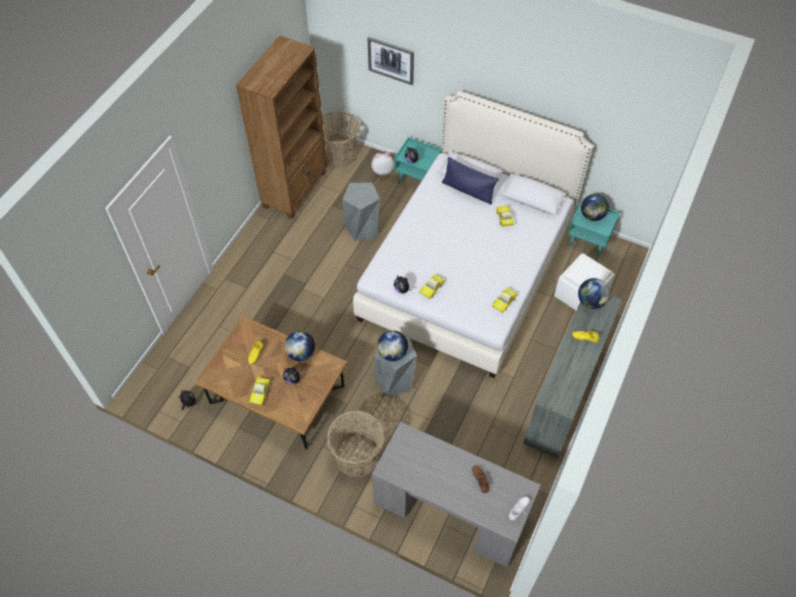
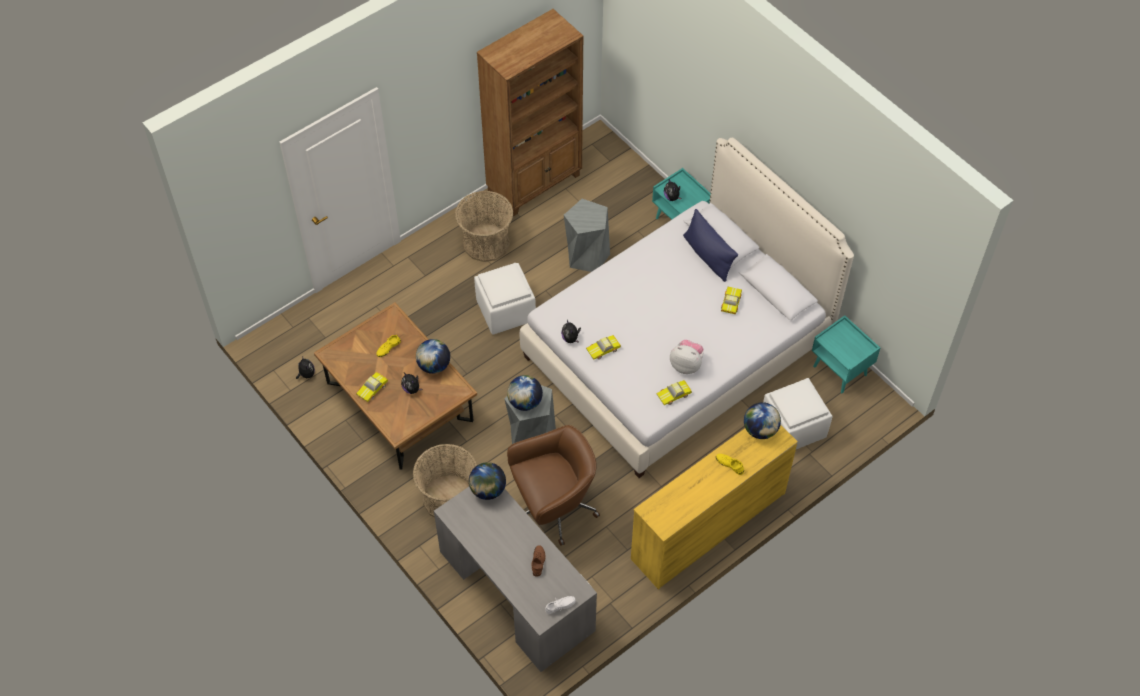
camera: 25 degrees right, 0 degrees up
(324, 291) = (506, 311): none -> white ottoman
(339, 153) = (607, 158): basket -> basket (486, 243)
(382, 170) = (646, 196): plush toy -> plush toy (686, 365)
(391, 60) = (675, 74): picture -> none
(443, 428) = (553, 508): none -> brown office chair
(564, 393) = (707, 525): grey dresser -> yellow dresser
(592, 216) = (845, 339): globe -> globe (488, 490)

